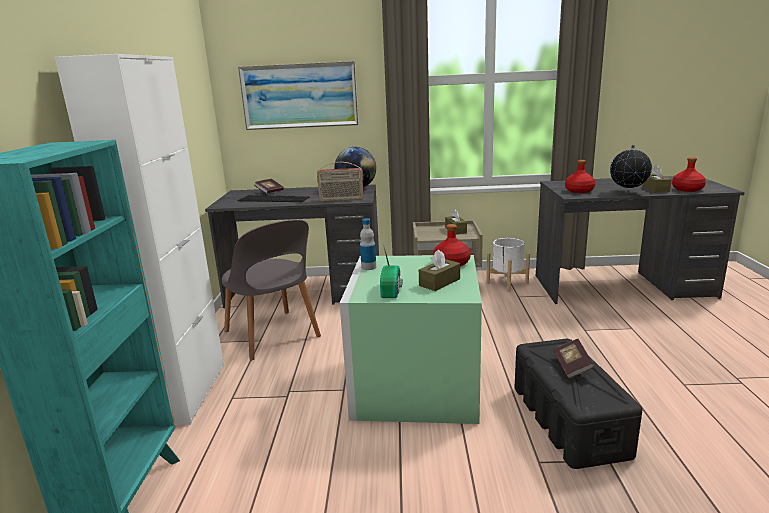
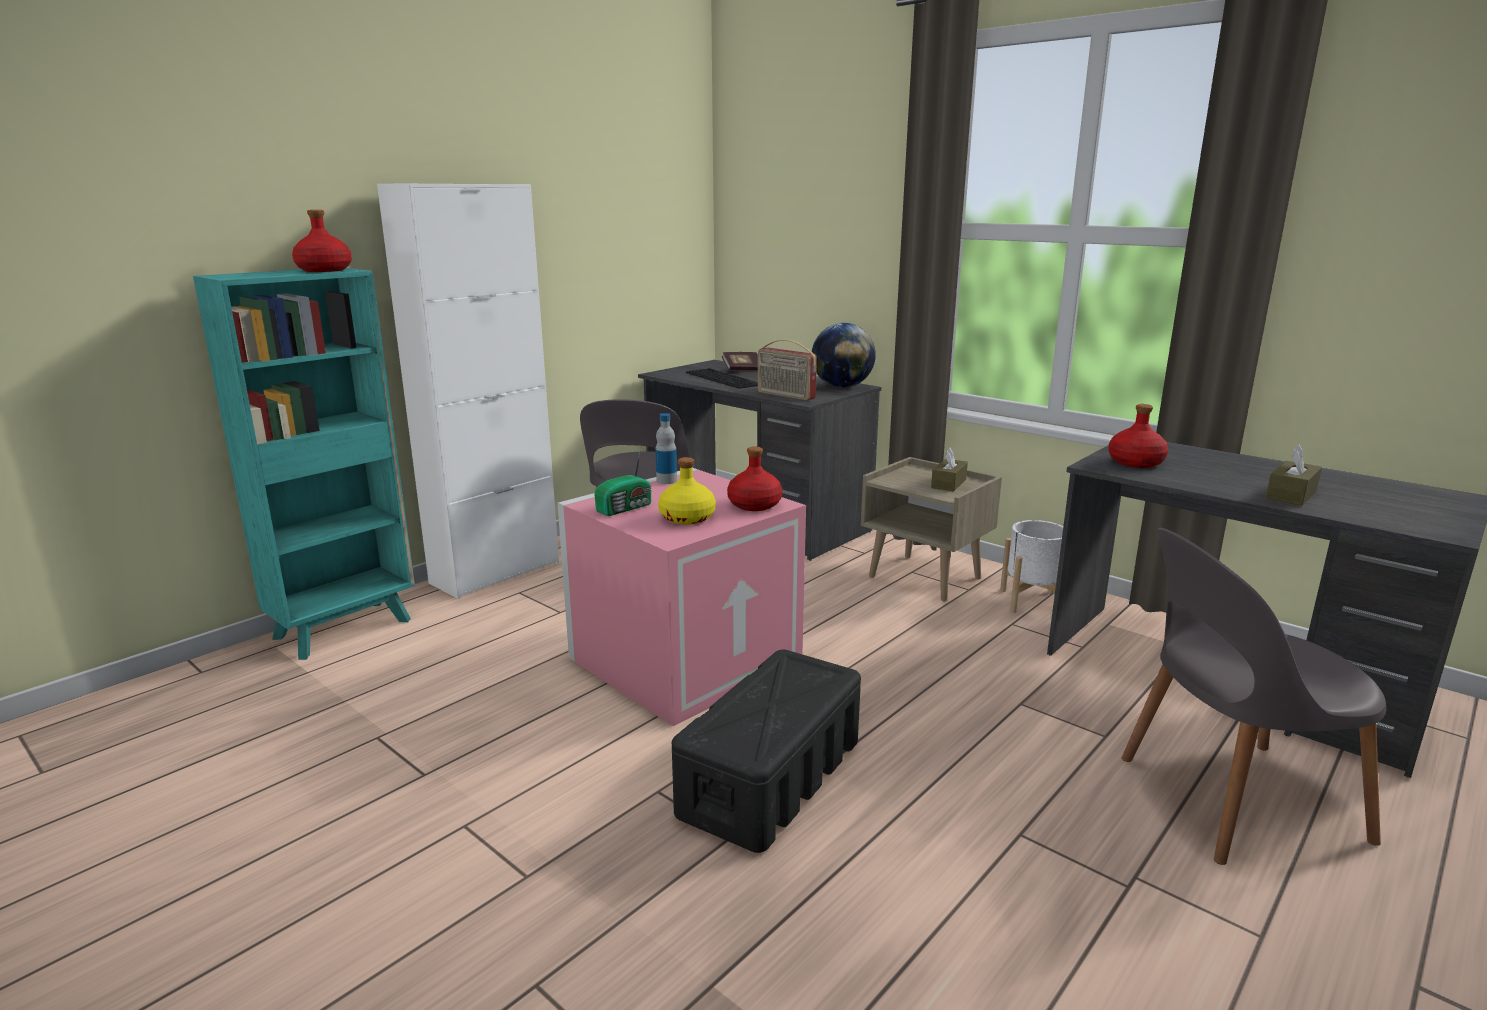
camera: 40 degrees right, 0 degrees up
(300, 96) = (805, 239): picture -> none
(414, 384) = (685, 658): green storage box -> pink storage box
(439, 282) = (686, 518): brown tissue box -> yellow bottle
(572, 366) = (783, 697): book -> none
(627, 193) = (1211, 486): globe -> none
(687, 189) = (1357, 512): red bottle -> red bottle (323, 270)
(702, 332) = (1231, 799): none -> grey chair

